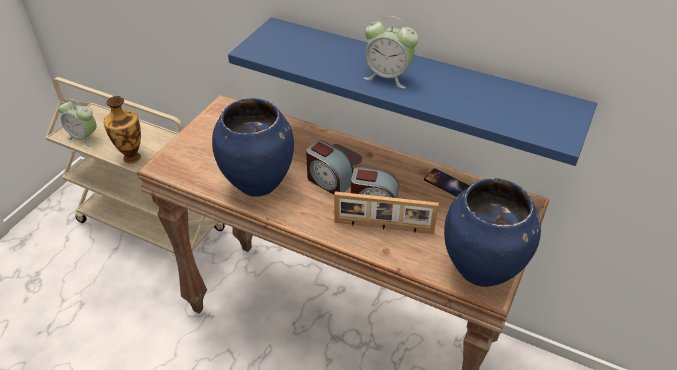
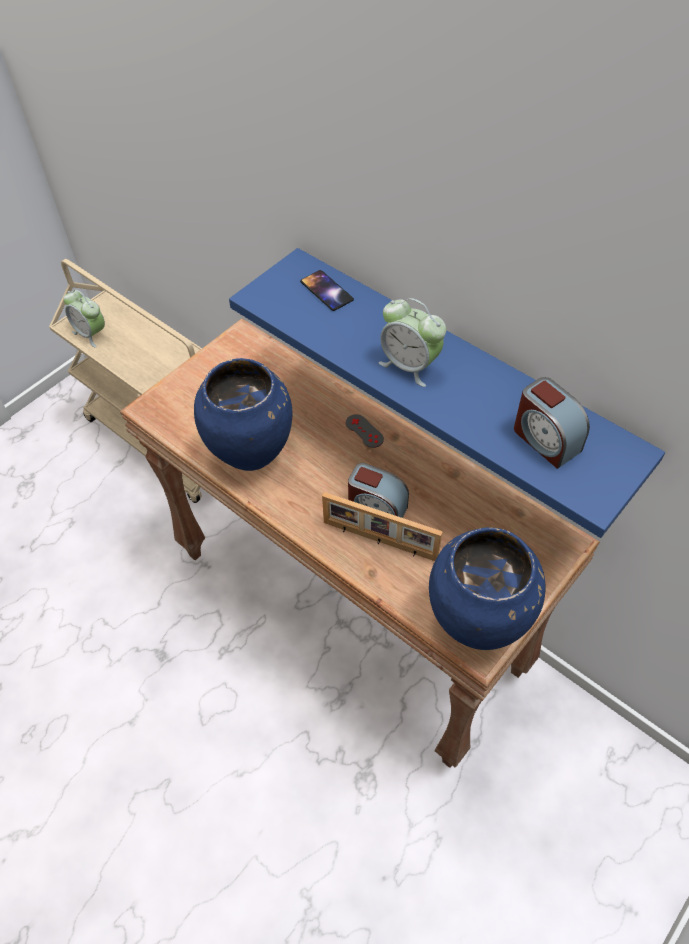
camera: 15 degrees right, 10 degrees up
(132, 157) = (138, 370): vase -> none
(328, 181) = (333, 465): alarm clock -> alarm clock (545, 439)
(446, 183) = (476, 495): phone -> phone (326, 291)

